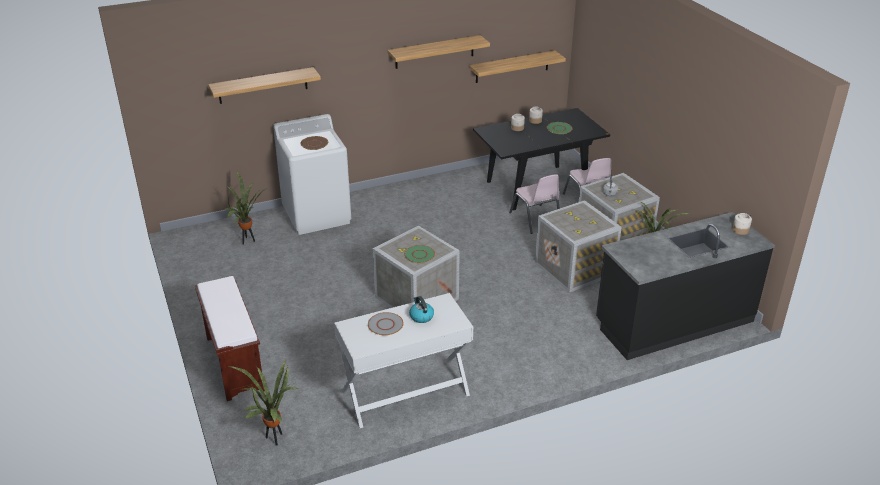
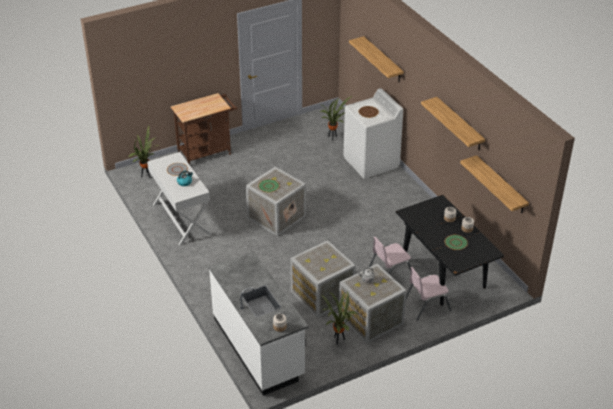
camera: 85 degrees right, 5 degrees up
(234, 363) = (207, 152): brown bench -> brown cart
(673, 322) = (259, 347): black counter -> white counter

